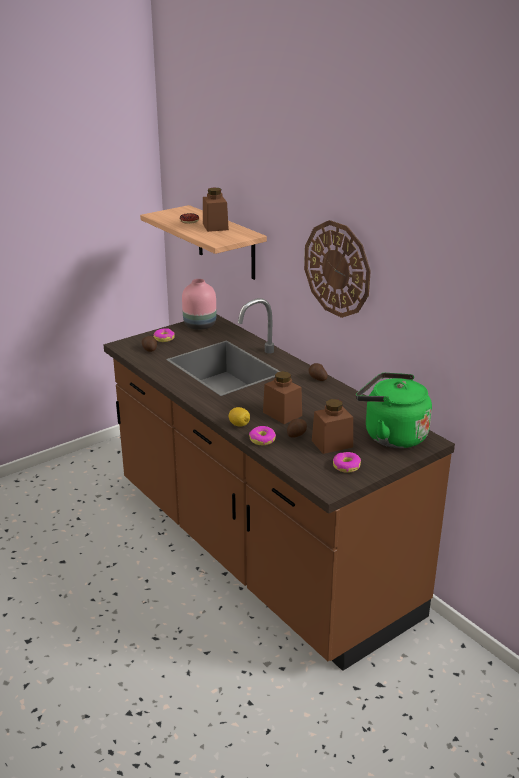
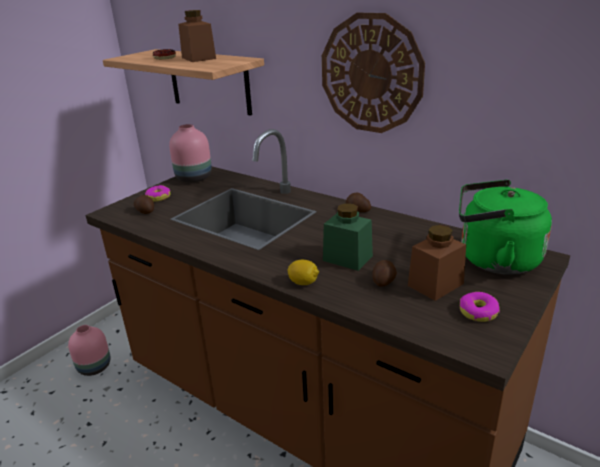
camera: 15 degrees left, 0 degrees up
(93, 477) = (95, 367): none -> pink vase
(262, 440) = (345, 297): donut -> none
(282, 414) = (347, 258): brown jar -> green jar

